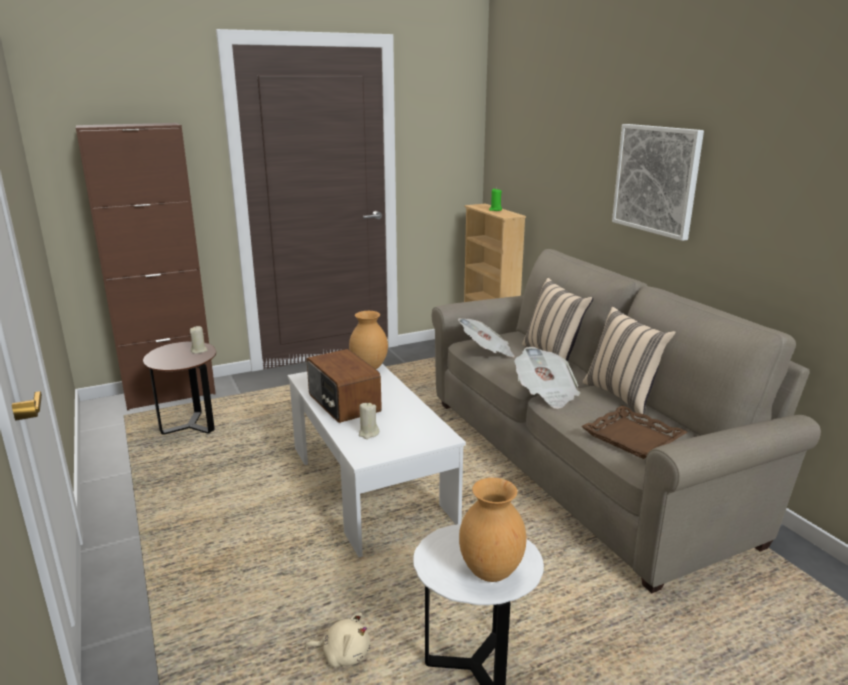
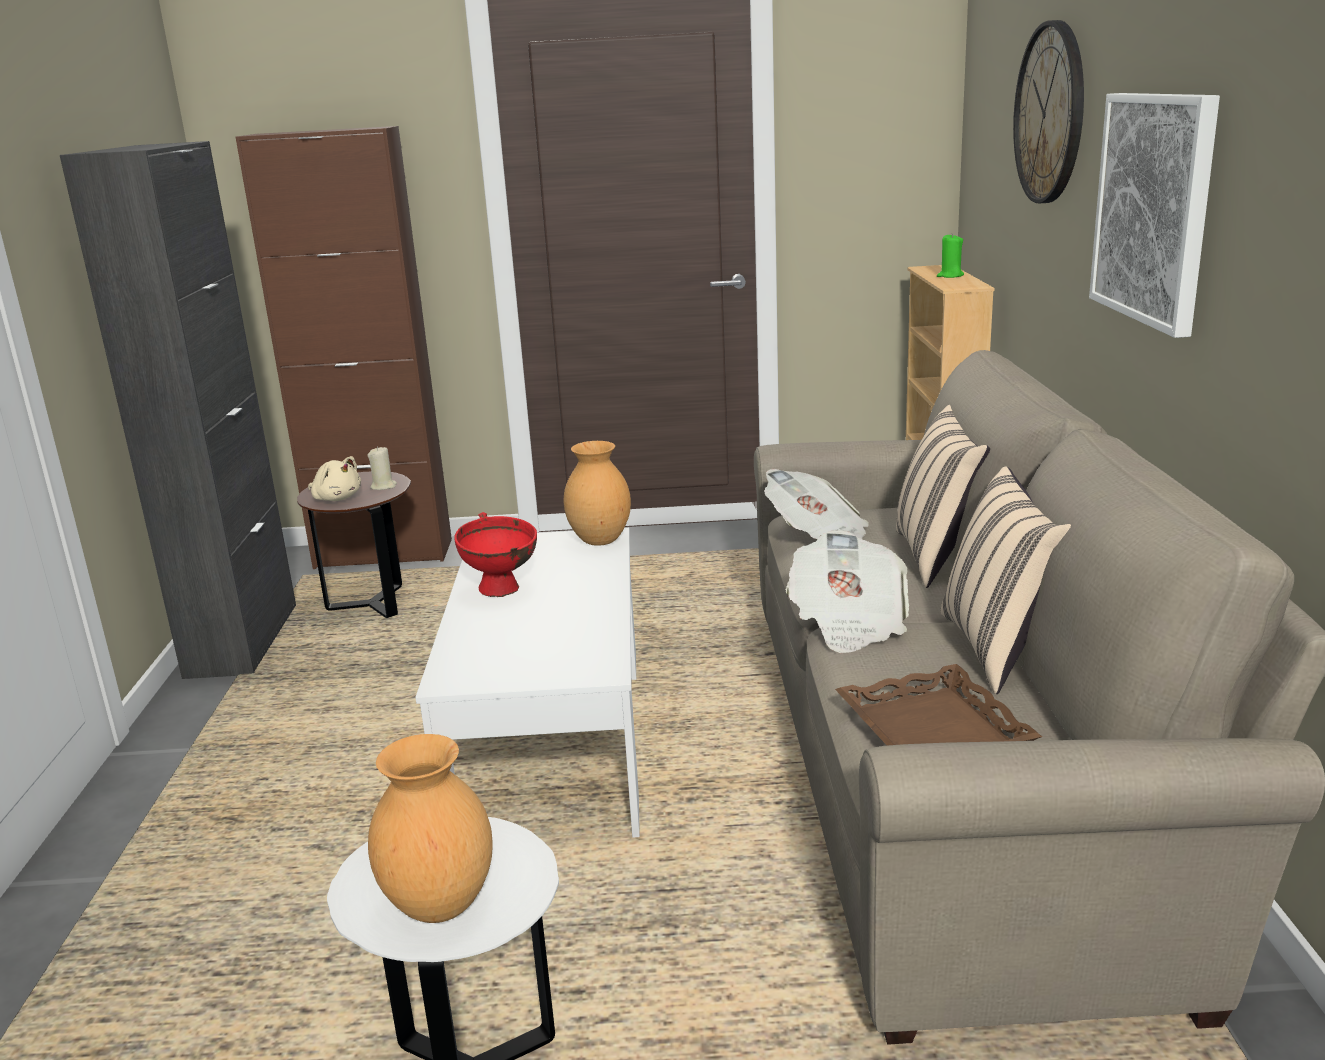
camera: 25 degrees right, 0 degrees up
(116, 462) = (242, 640): none -> black cabinet
(343, 403) = (503, 592): radio -> red bowl
(343, 654) = (304, 991): beige plush toy -> beige plush toy (336, 498)
(368, 433) = (492, 645): beige candle -> none
(568, 130) = (1051, 113): none -> wall clock

